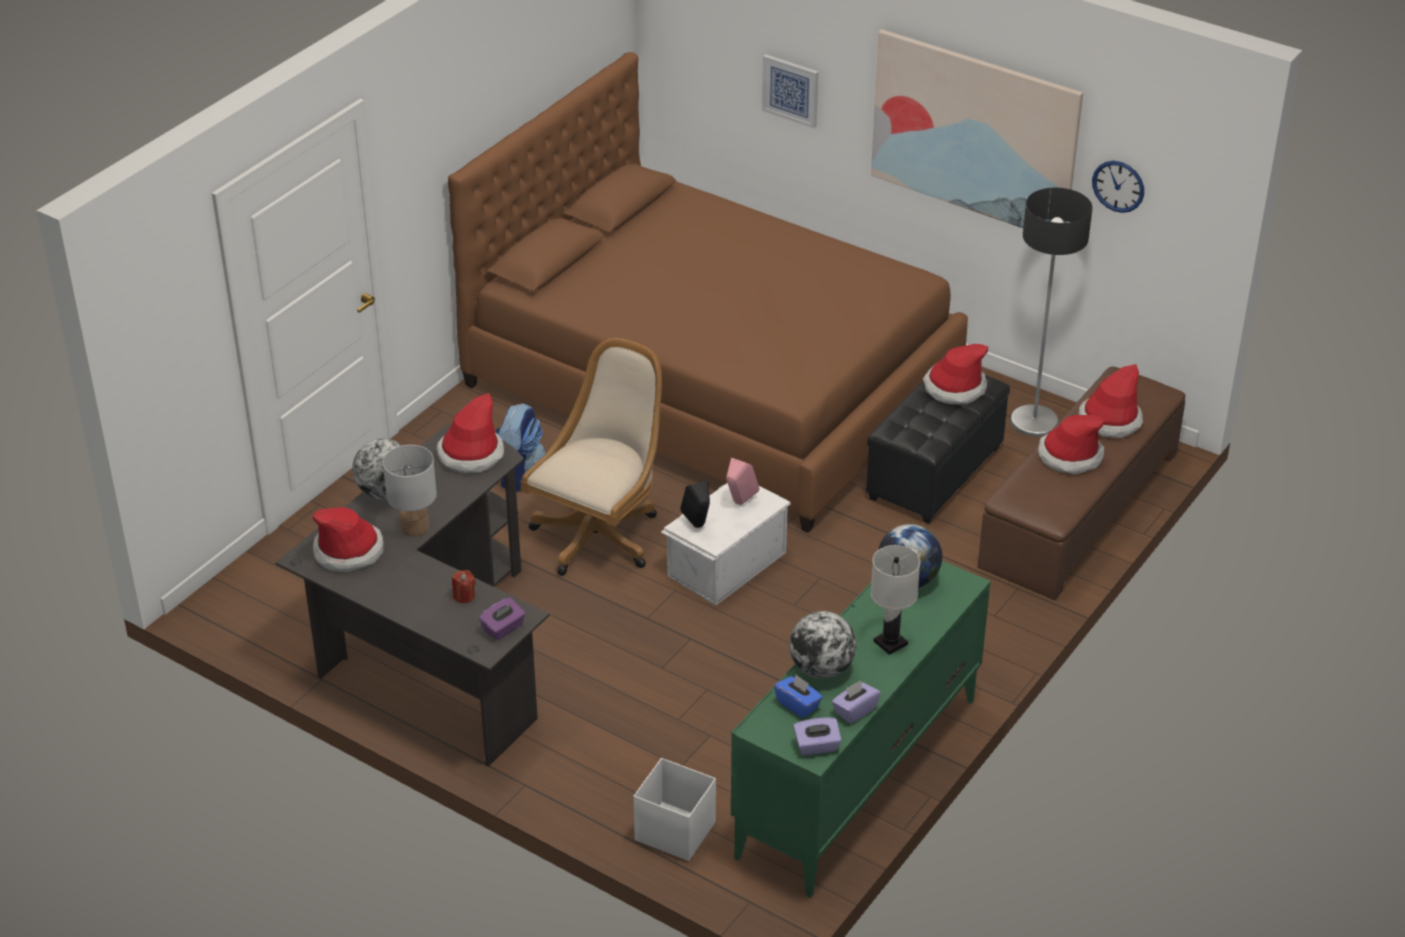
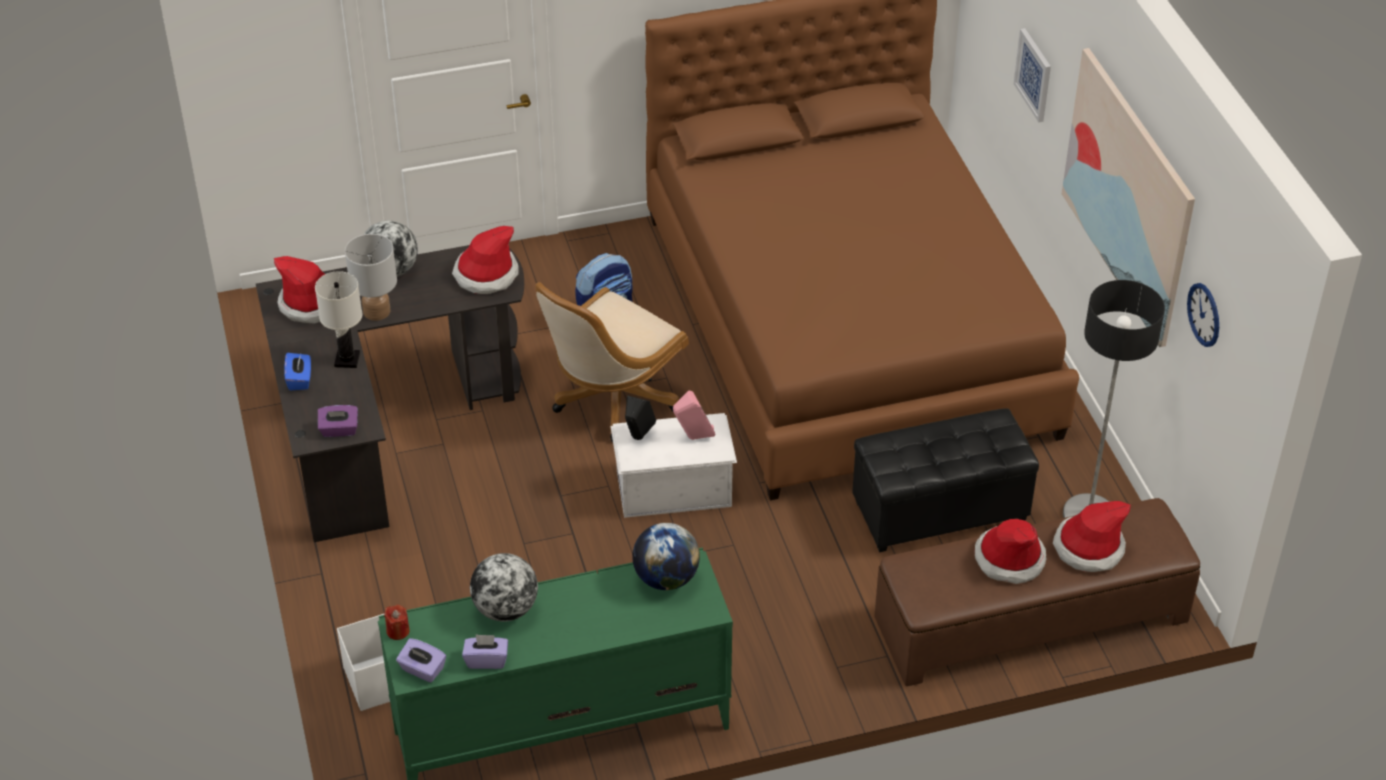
camera: 40 degrees right, 5 degrees up
(464, 596) = (344, 387): red candle -> red candle (398, 631)
(601, 531) = (611, 402): office chair -> office chair turned 150 degrees clockwise
(798, 705) = (451, 627): blue tissue box -> blue tissue box (299, 379)
(891, 643) = (585, 622): white table lamp -> white table lamp (347, 360)
(954, 388) = (980, 437): hat -> none

